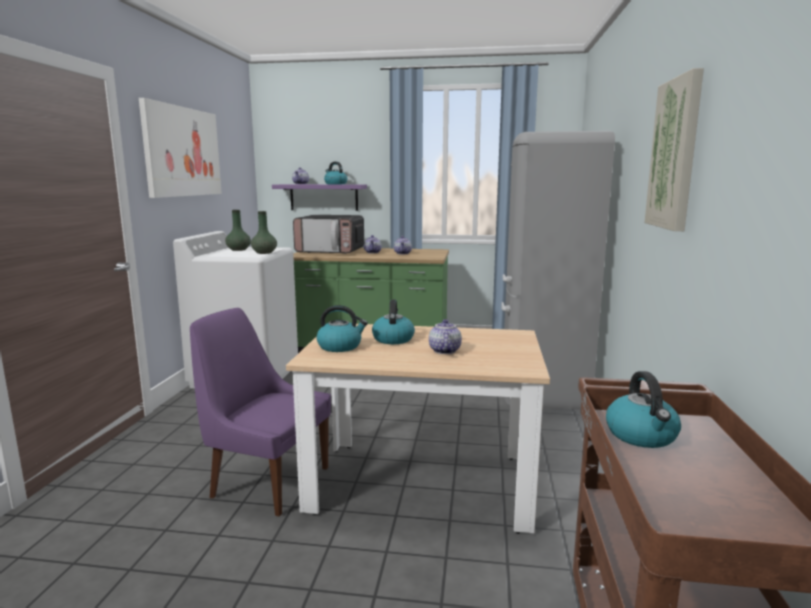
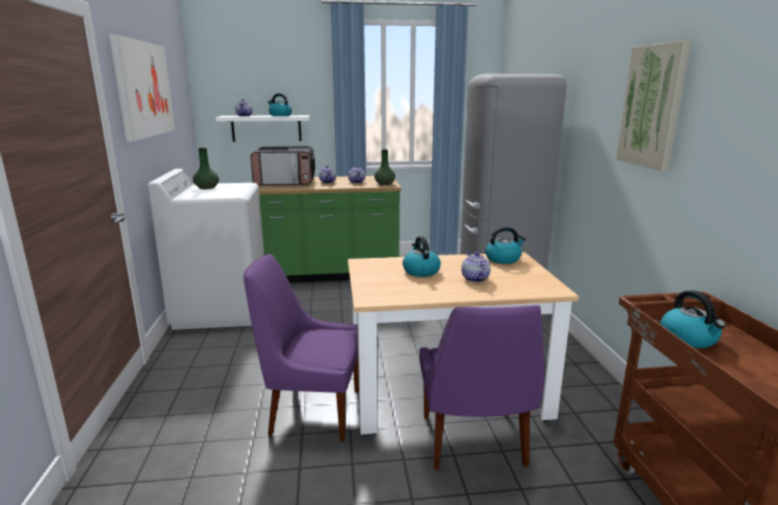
camera: 15 degrees left, 5 degrees up
(264, 253) = (239, 190): green vase -> green vase (385, 184)
(324, 197) = (266, 128): purple shelf -> white shelf
(340, 346) = (383, 283): kettle -> kettle (503, 259)
(417, 543) = (473, 443): none -> purple chair

